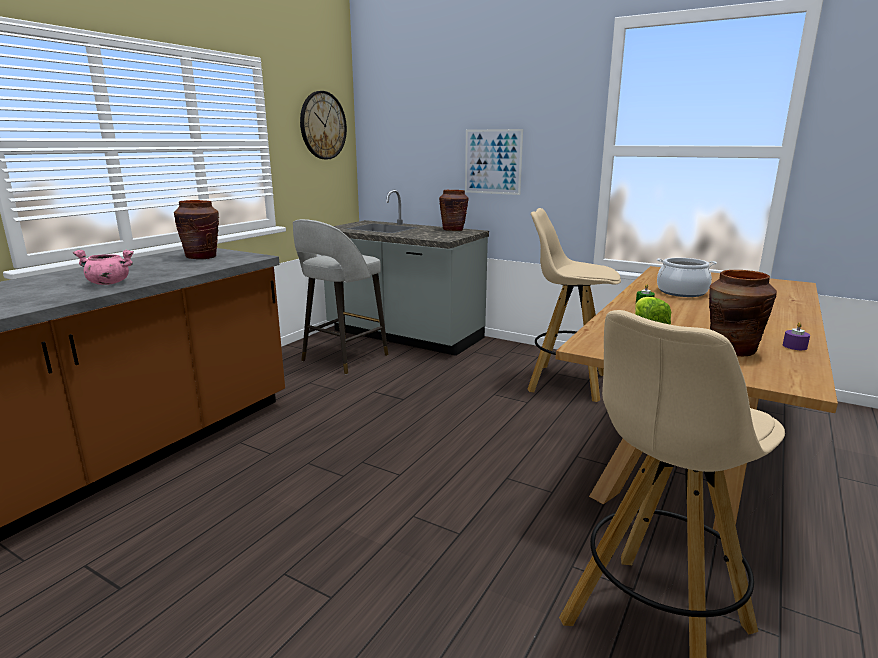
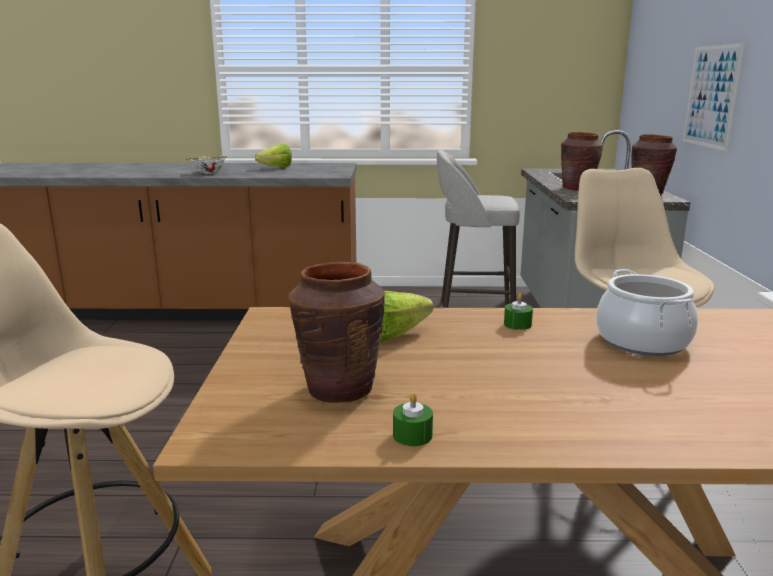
camera: 60 degrees right, 0 degrees up
(108, 283) = (208, 172): pink cooking pot -> bowl
(152, 264) = (273, 168): none -> lettuce
(202, 257) = (314, 169): brown vase -> brown vase (577, 188)
(323, 125) = (564, 48): wall clock -> none
(794, 346) = (412, 435): purple candle -> green candle

